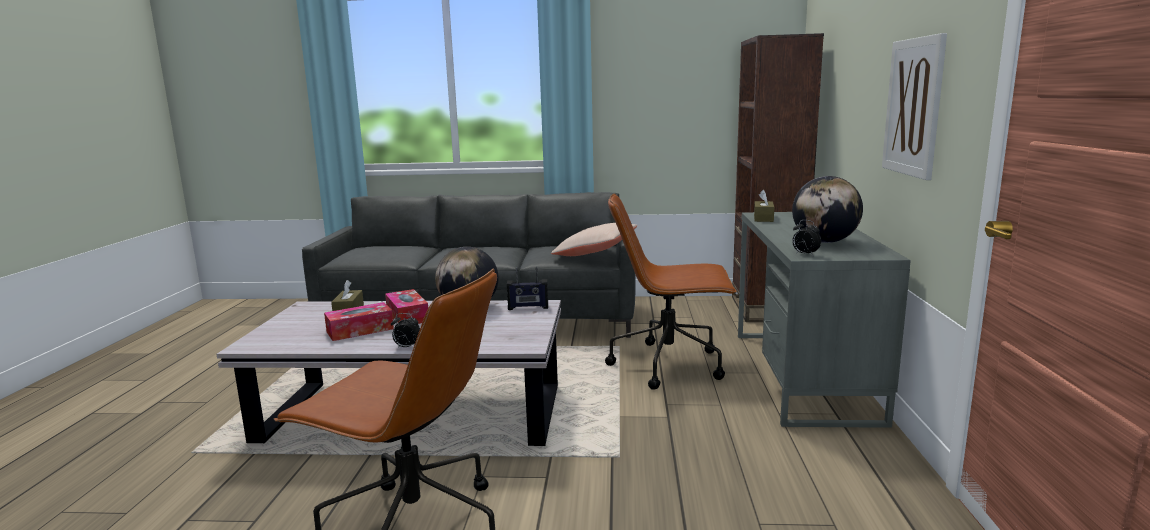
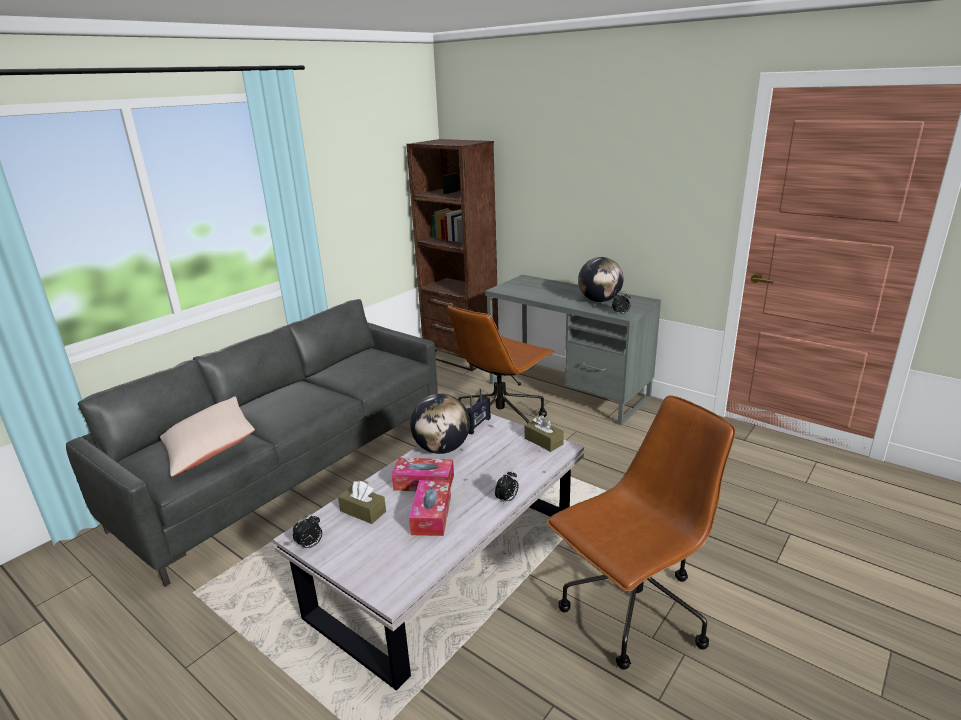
camera: 55 degrees left, 10 degrees up
(294, 311) = (310, 545): none -> alarm clock
(595, 253) = (393, 360): beige pillow -> beige pillow (209, 448)
(763, 218) = (515, 292): brown tissue box -> brown tissue box (543, 441)
(913, 107) = (644, 207): picture -> none

